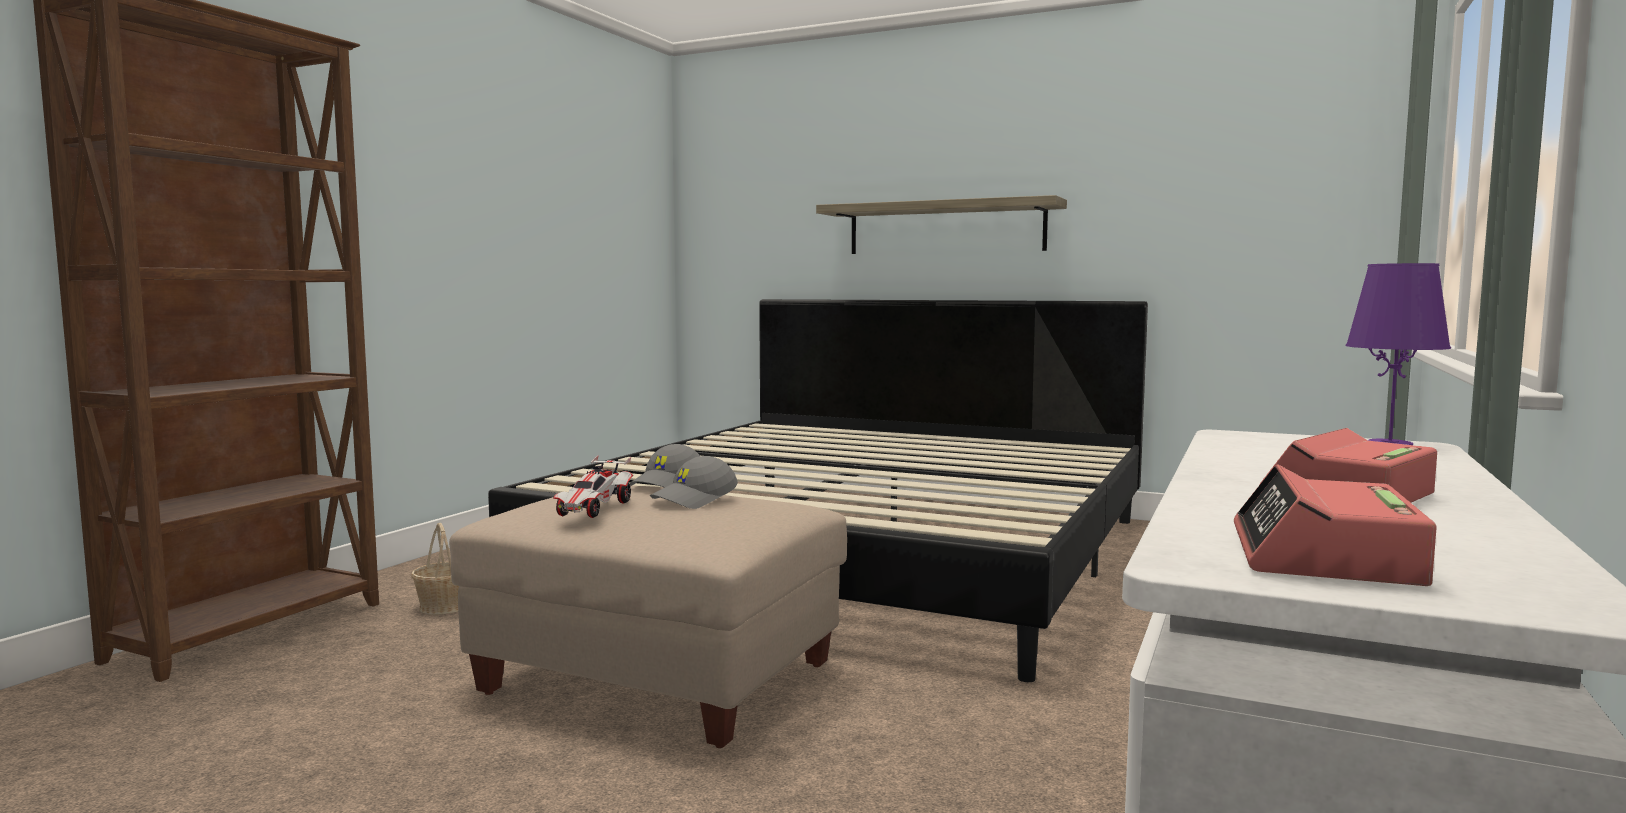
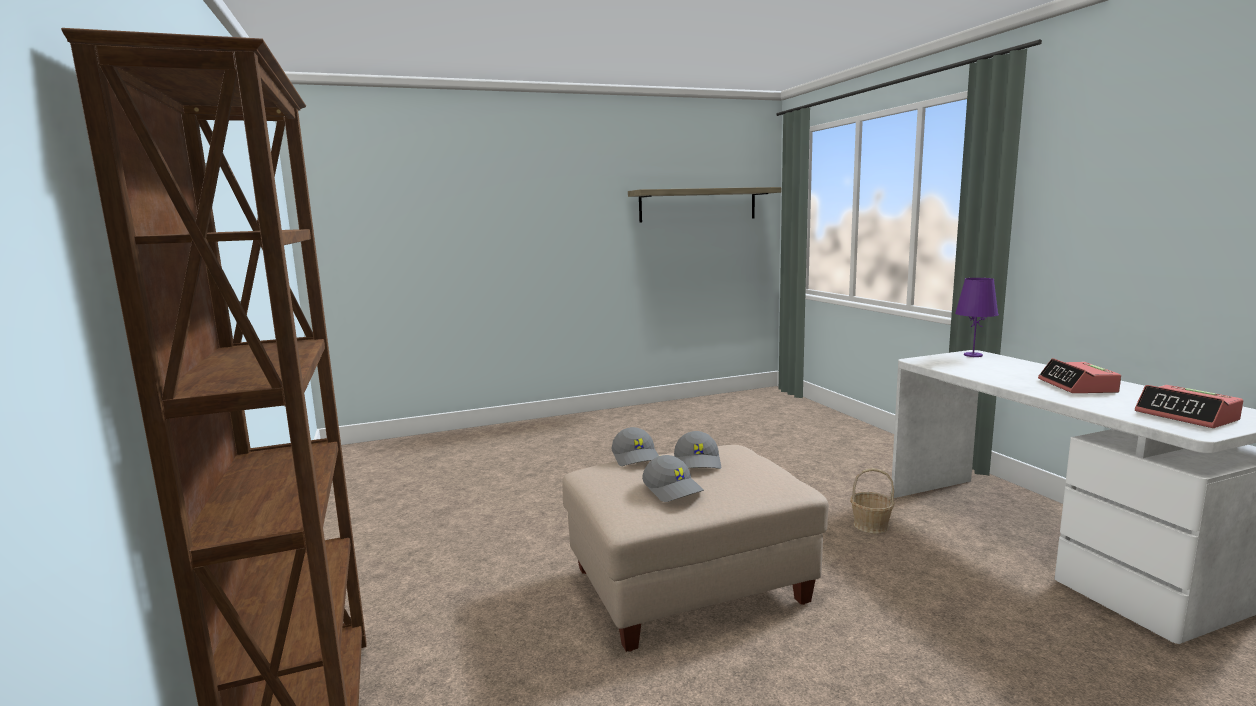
camera: 45 degrees left, 5 degrees up
(444, 606) = (427, 617): basket -> basket (870, 525)
(594, 509) = (673, 489): toy car -> grey cap
(858, 551) = (586, 465): bed -> none
(945, 228) = (536, 235): shelf -> shelf (698, 205)

